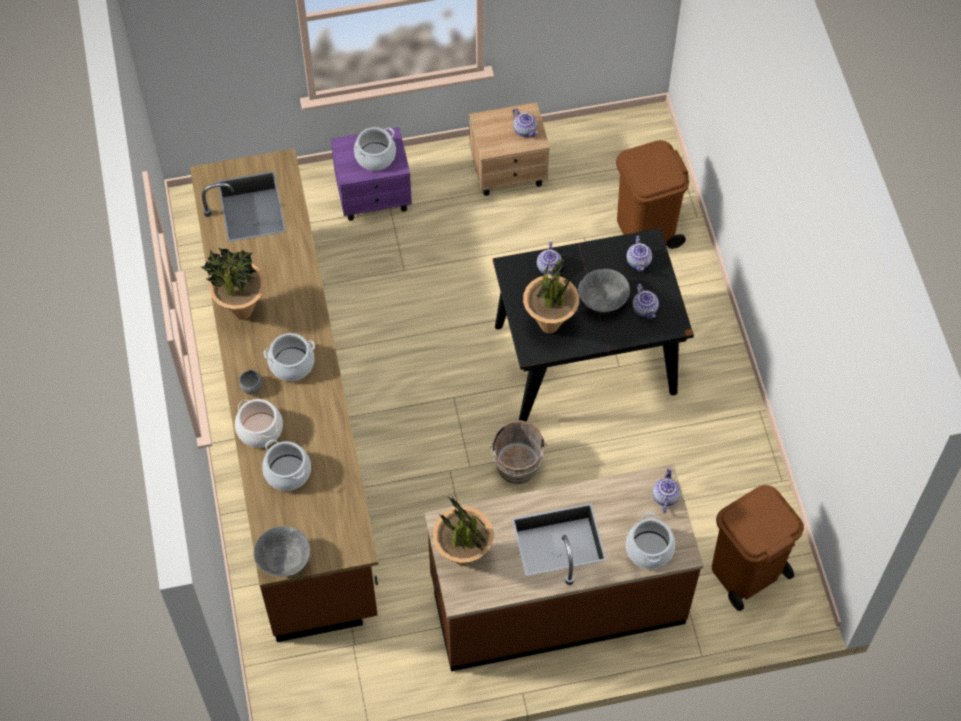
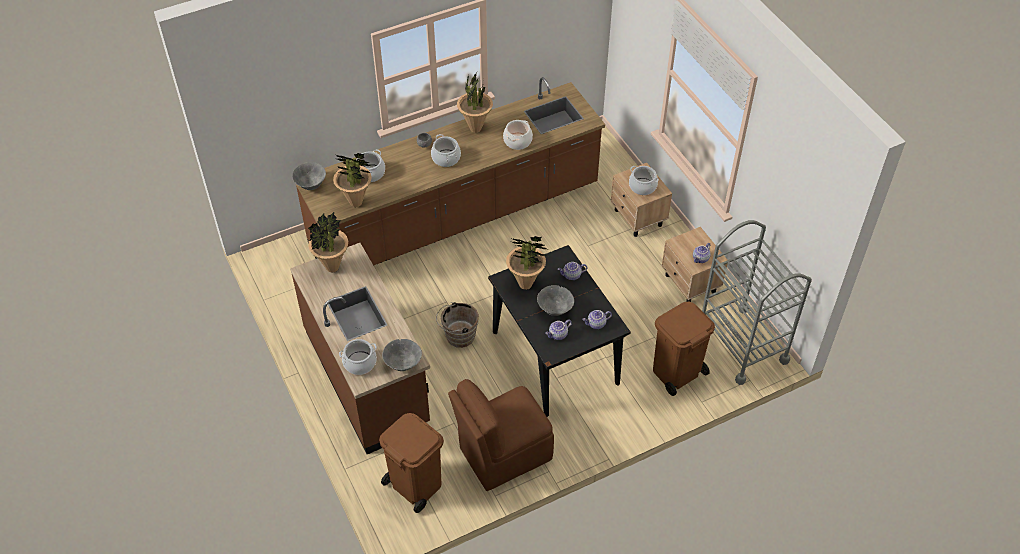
camera: 75 degrees right, 10 degrees down
(259, 429) = (396, 154): cooking pot -> cooking pot (517, 141)
(343, 503) = (356, 202): none -> potted plant
(374, 197) = (638, 218): purple nightstand -> beige nightstand
(622, 148) = (741, 344): none -> grey cart
(664, 496) = (403, 364): teapot -> grey bowl
(723, 457) = (503, 454): none -> brown chair

